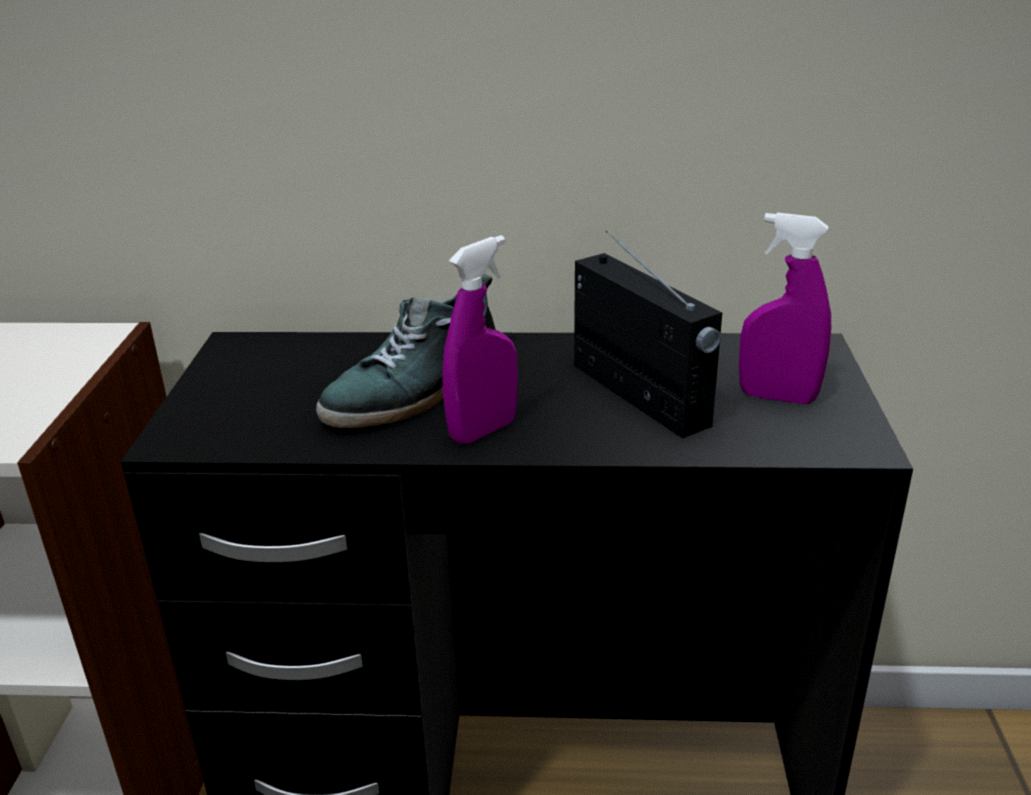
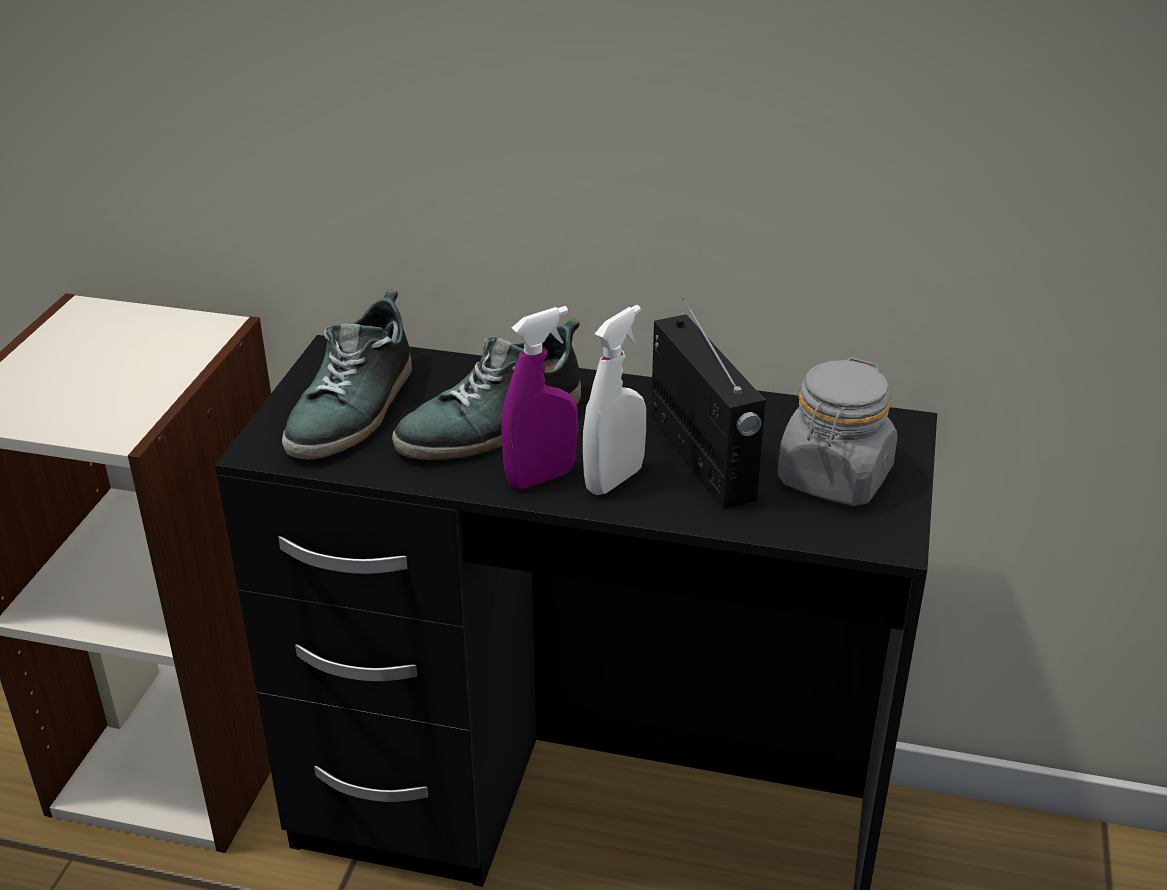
camera: 10 degrees right, 5 degrees up
(266, 391) = (354, 409): none -> shoe
(560, 424) = (614, 480): none -> white spray bottle
(777, 397) = (834, 478): purple spray bottle -> grey jar

